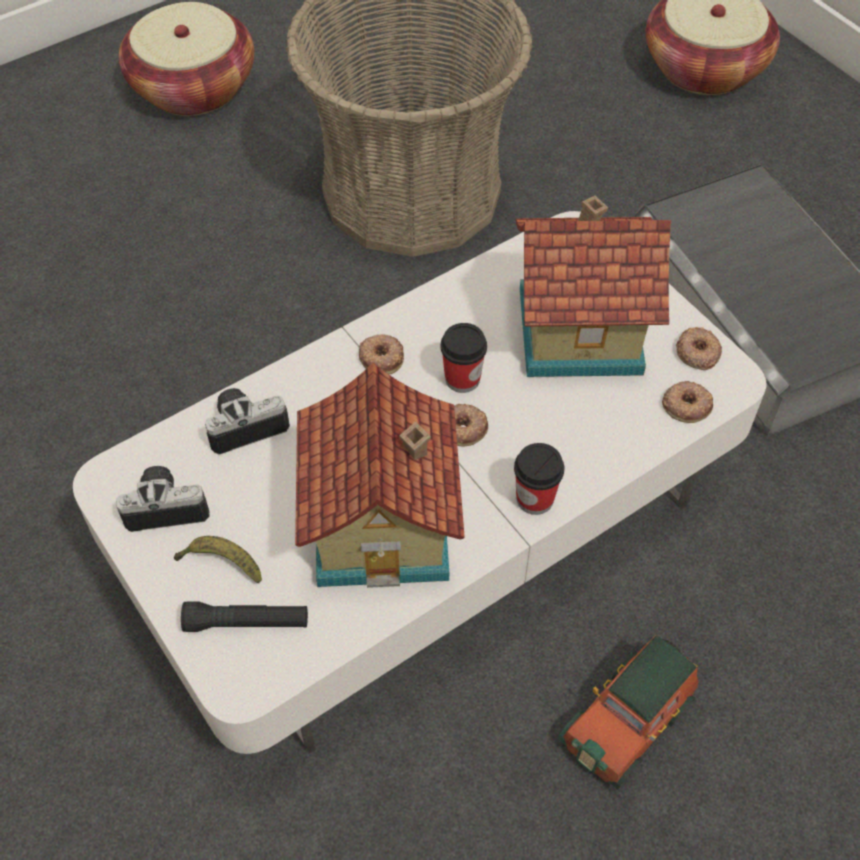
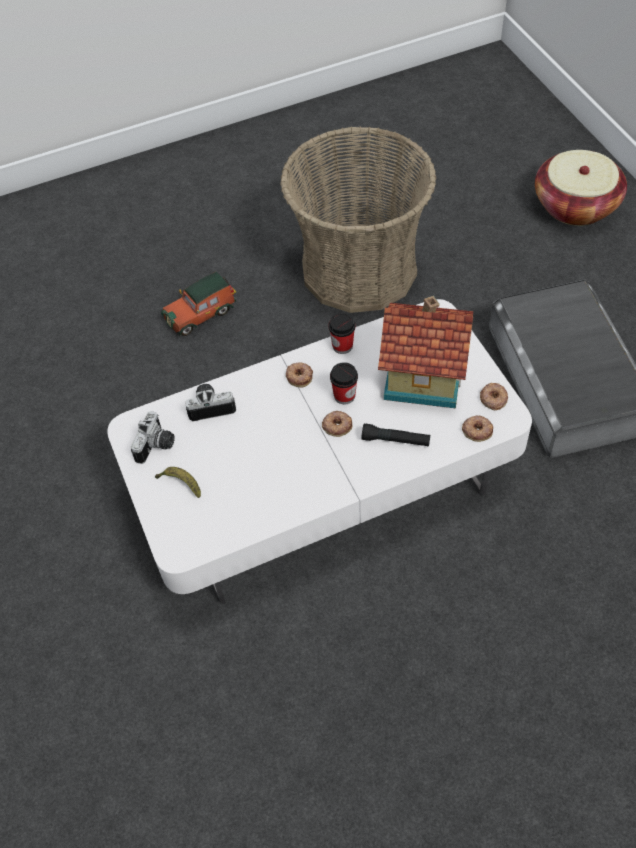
camera: 15 degrees right, 0 degrees up
(166, 505) = (157, 446): camera -> camera turned 105 degrees clockwise
(194, 88) = (236, 185): basket -> none
(247, 623) = (188, 519): black flashlight -> black flashlight (395, 440)
(386, 525) = (278, 476): toy house -> none
(534, 498) = (369, 473): cup -> cup (342, 346)
(630, 718) = (416, 616): toy car -> toy car (201, 313)

